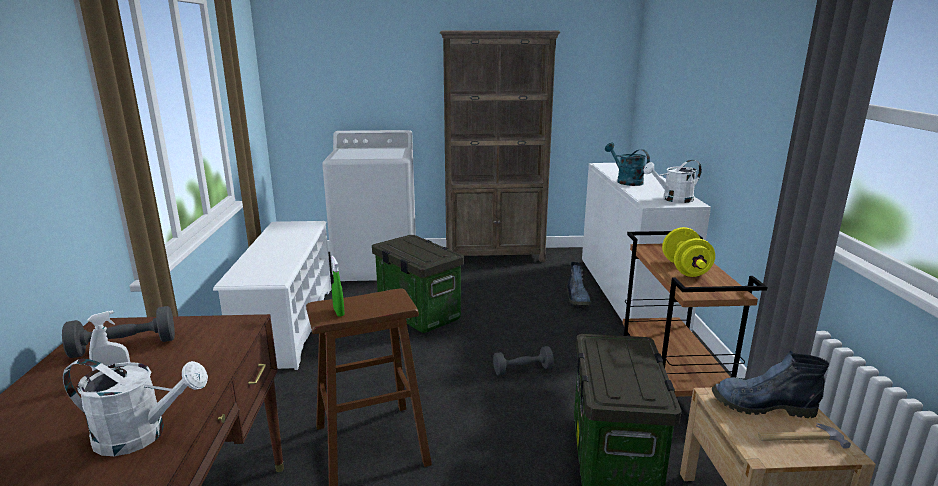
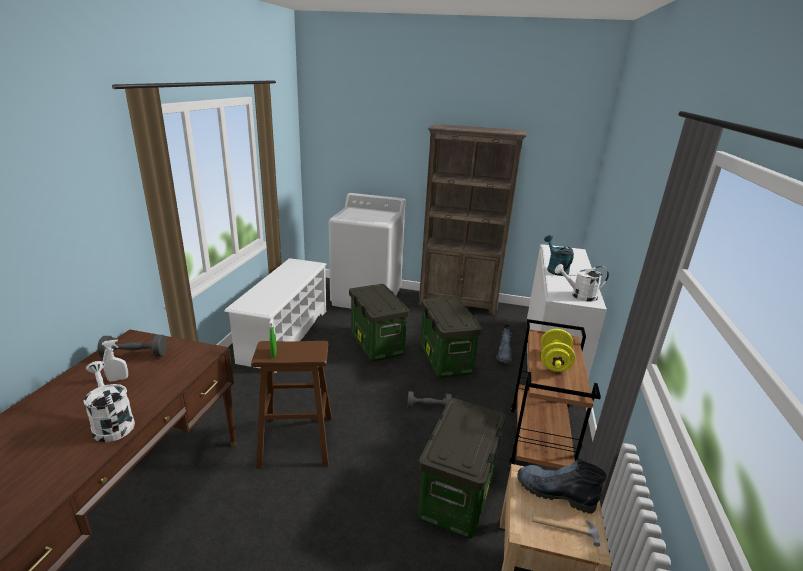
camera: 15 degrees right, 5 degrees up
(142, 435) = (111, 423): white watering can -> white watering can turned 150 degrees counterclockwise
(511, 315) = (444, 359): none -> storage box

